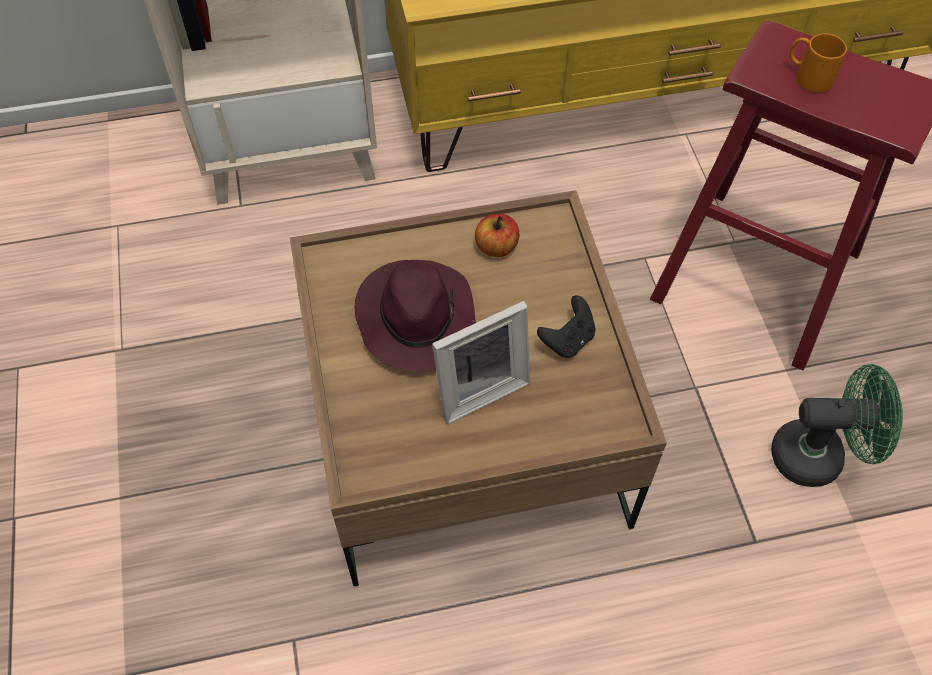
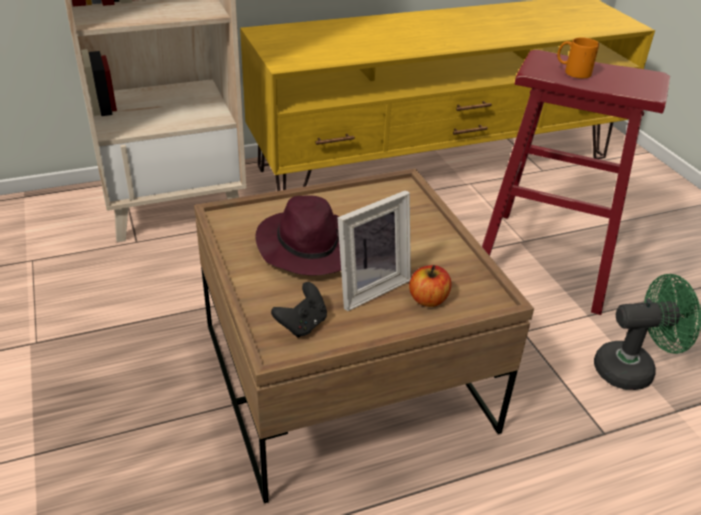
camera: 10 degrees left, 20 degrees down
(496, 247) = (362, 203): apple -> apple (428, 299)
(567, 340) = (433, 253): black game controller -> black game controller (302, 324)

